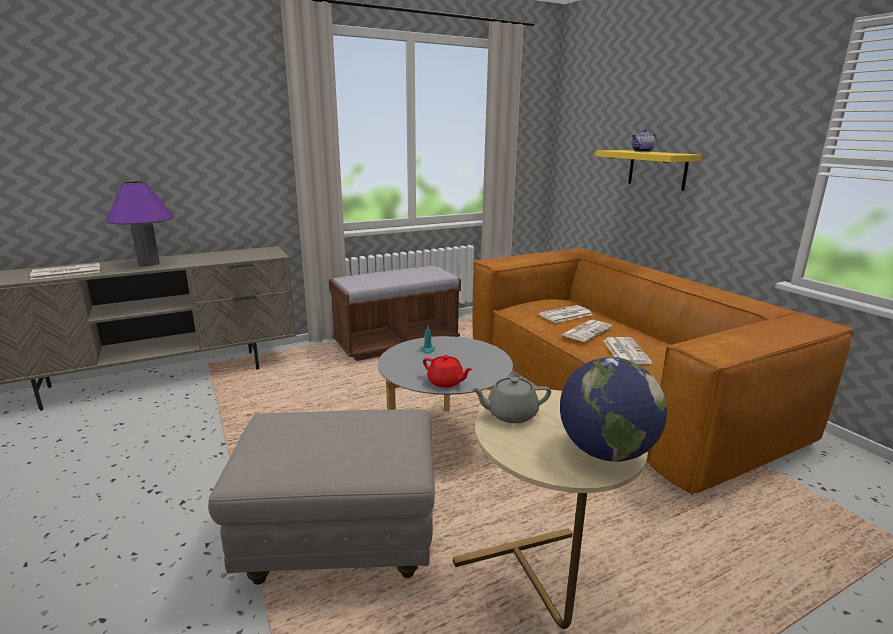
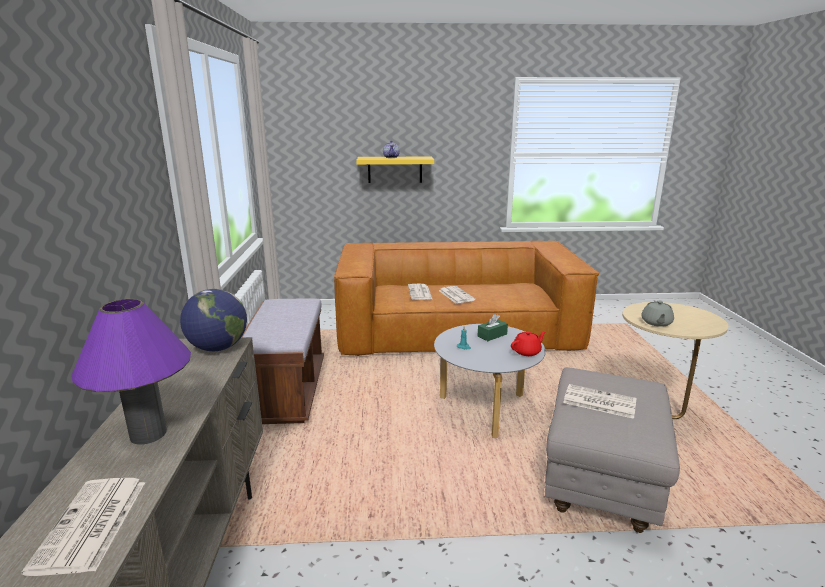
camera: 65 degrees left, 0 degrees up
(474, 359) = (492, 335): none -> green tissue box
(605, 452) = (695, 313): globe -> globe (218, 348)
(625, 351) = (496, 295): newspaper -> newspaper (598, 402)

